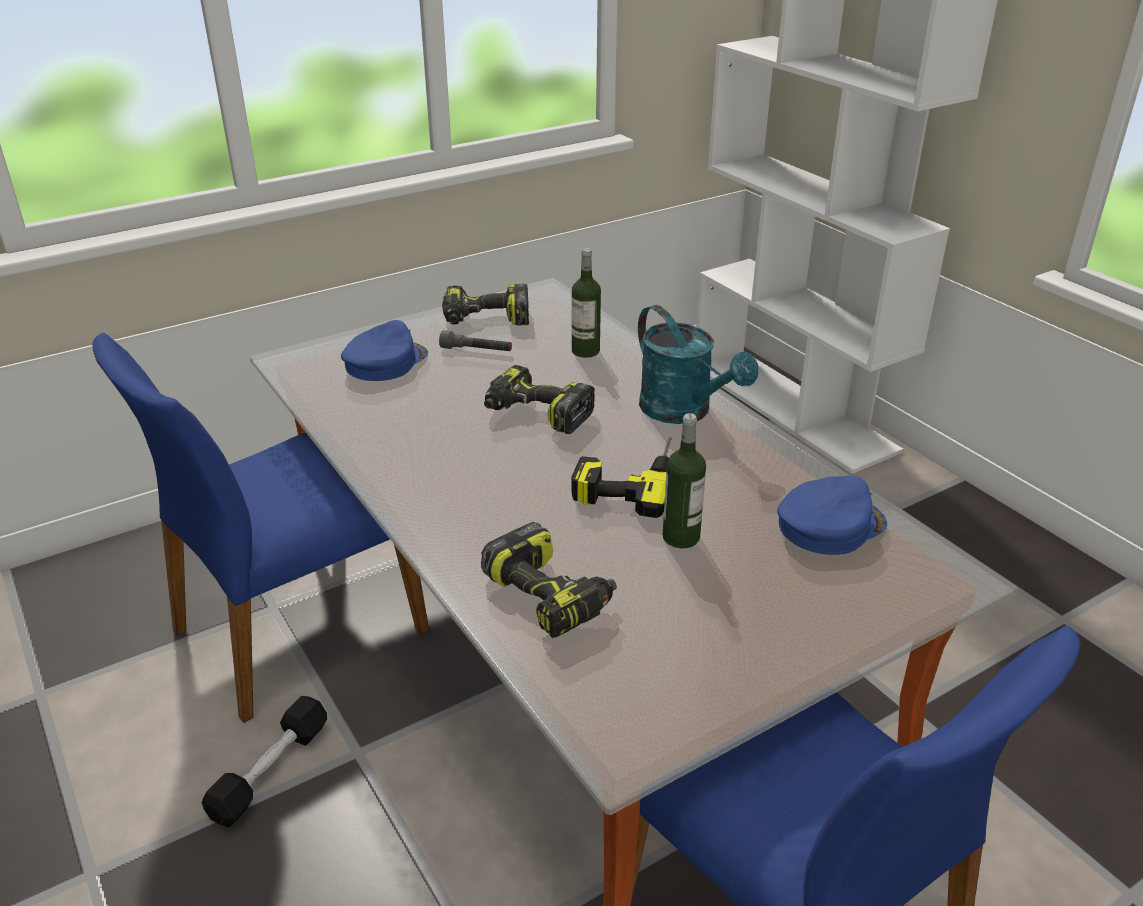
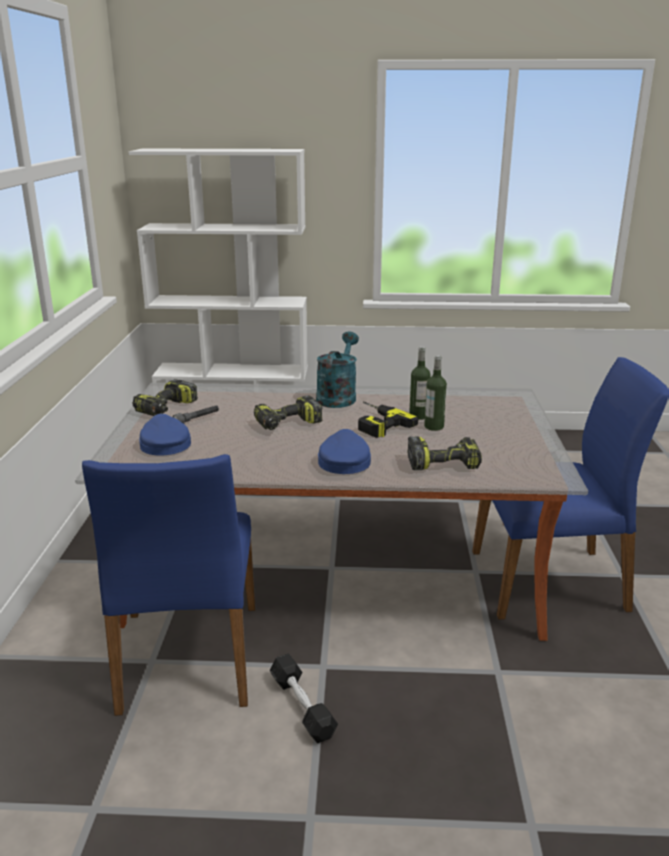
camera: 55 degrees left, 10 degrees down
(585, 351) = (246, 398): bottle -> bottle (418, 416)
(684, 412) = (338, 396): turquoise watering can -> turquoise watering can turned 75 degrees counterclockwise
(829, 525) = (460, 400): blue cap -> blue cap (344, 461)

